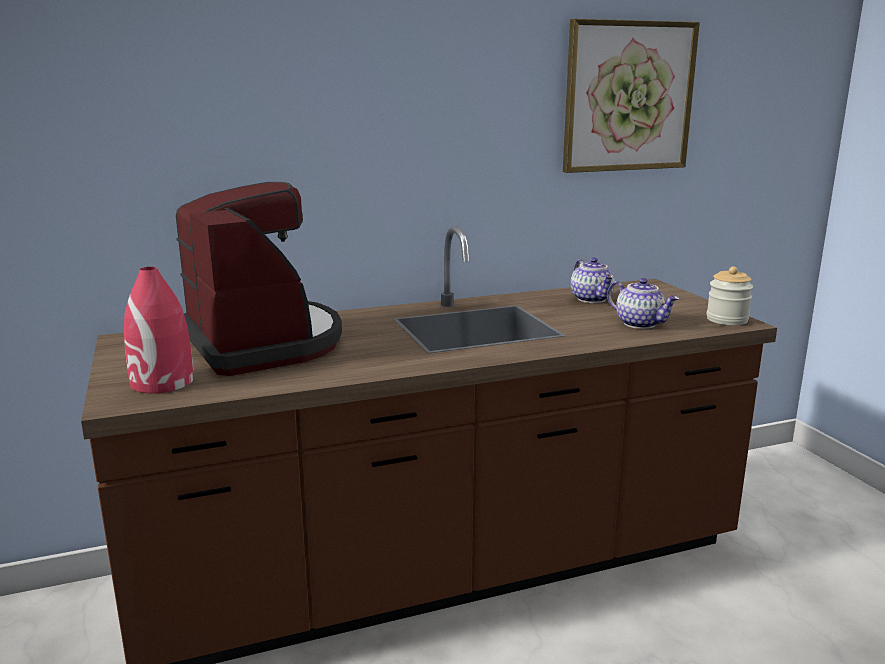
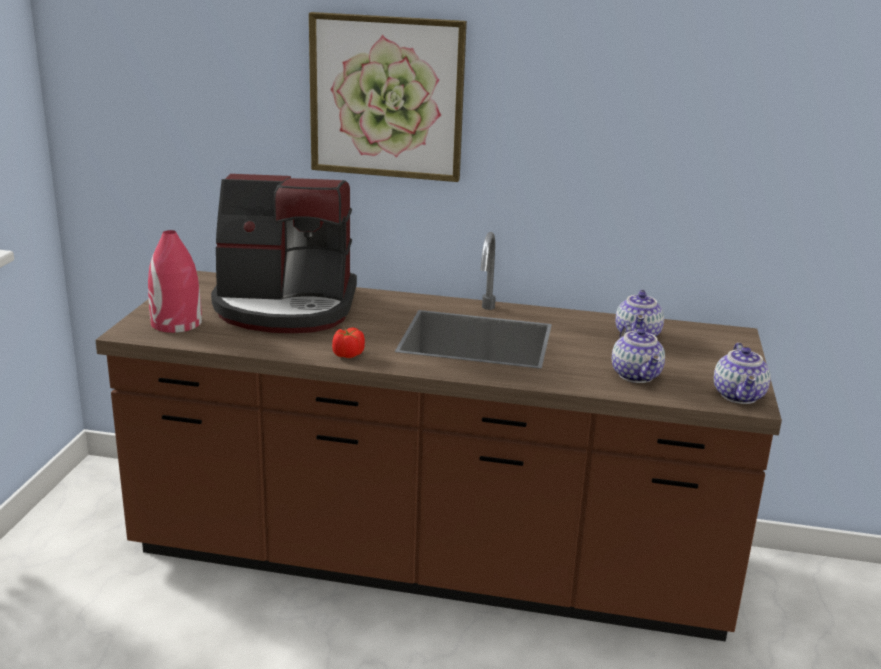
camera: 30 degrees right, 5 degrees up
(263, 342) = (286, 307): coffee machine -> coffee machine turned 90 degrees clockwise
(390, 365) = (348, 354): none -> tomato
(628, 97) = (737, 116): picture -> picture (387, 97)
(727, 320) = (740, 396): jar -> teapot

